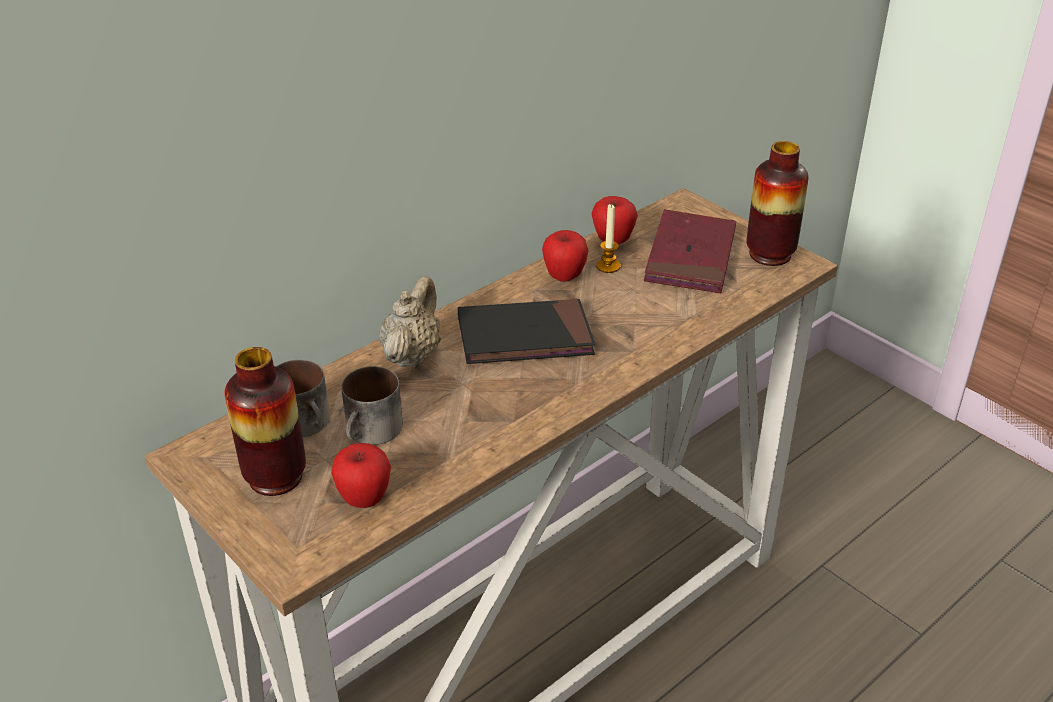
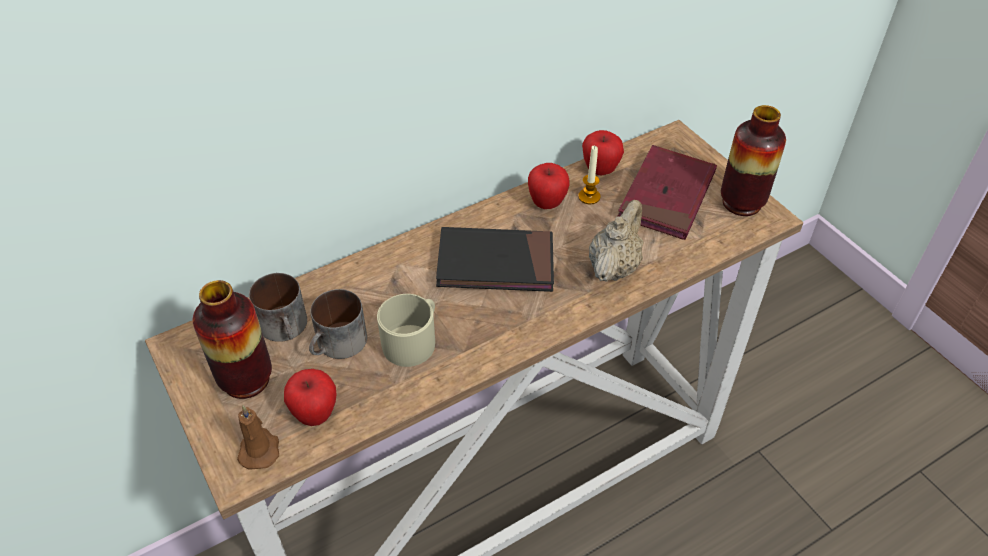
camera: 10 degrees right, 10 degrees up
(311, 539) = (259, 449): none -> brown candle
(412, 354) = (393, 268): beige teapot -> beige teapot (614, 267)
(454, 417) = (413, 340): none -> beige mug

